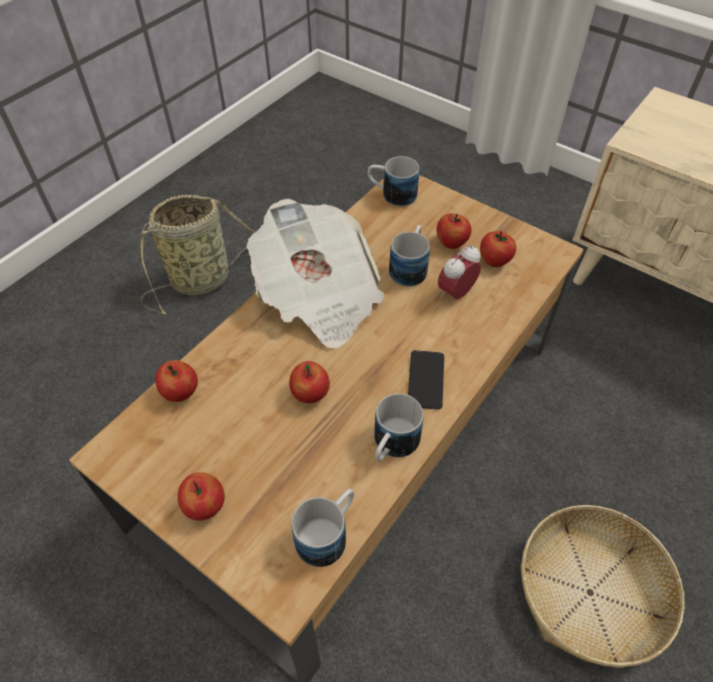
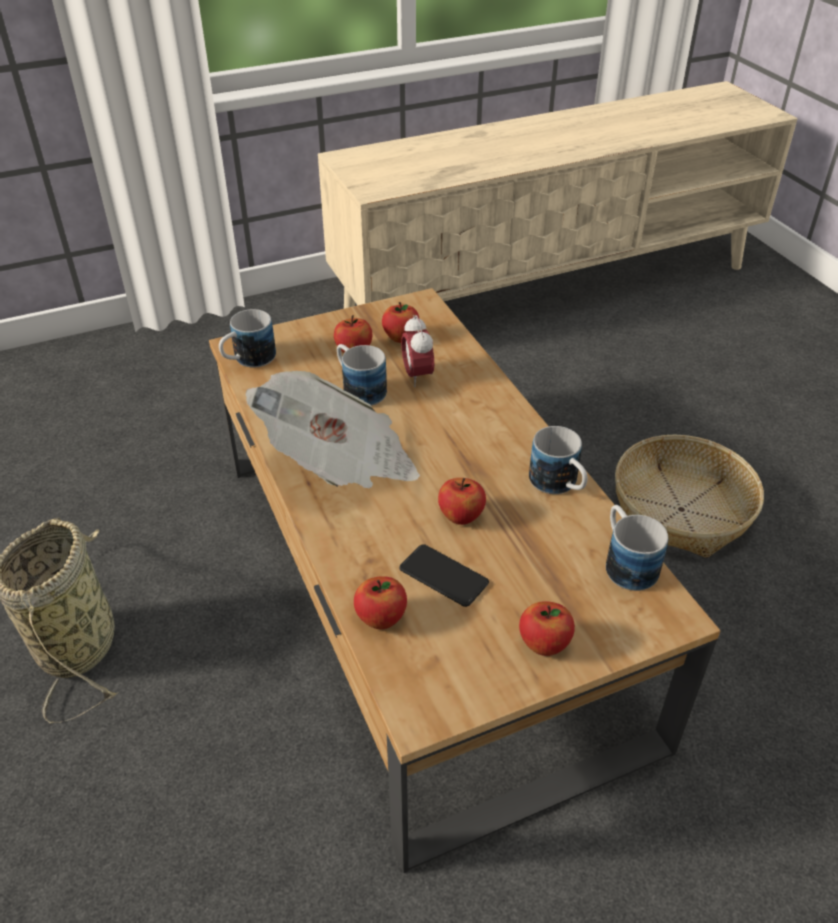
camera: 60 degrees left, 10 degrees down
(426, 380) = (502, 435): phone -> phone (443, 576)

